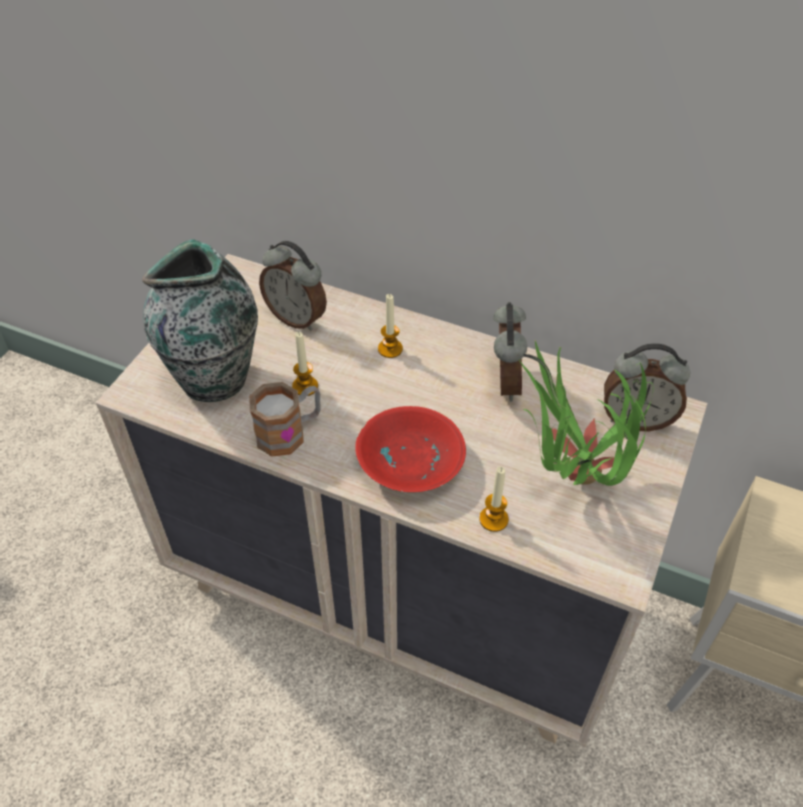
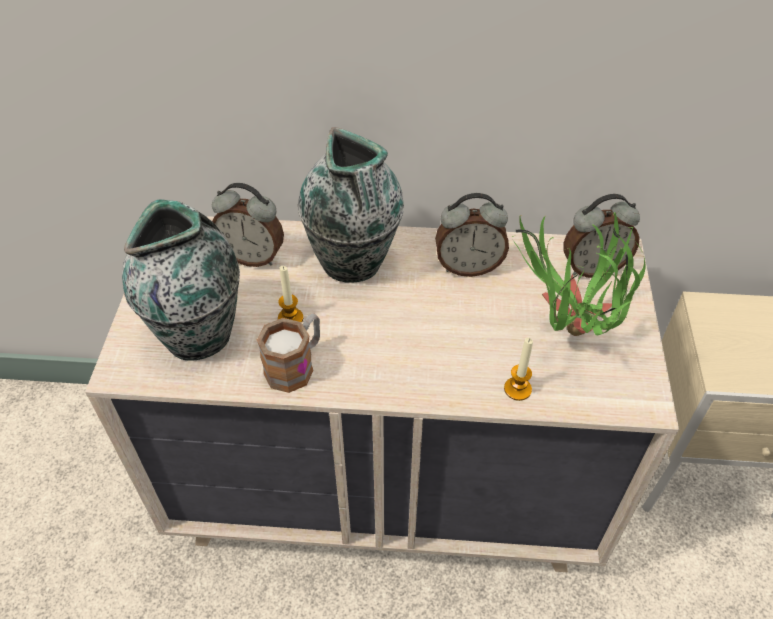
camera: 20 degrees left, 0 degrees up
(390, 349) = (353, 263): candle -> vase
(408, 460) = (417, 358): red bowl -> none
(504, 383) = (468, 266): alarm clock -> alarm clock turned 105 degrees clockwise

